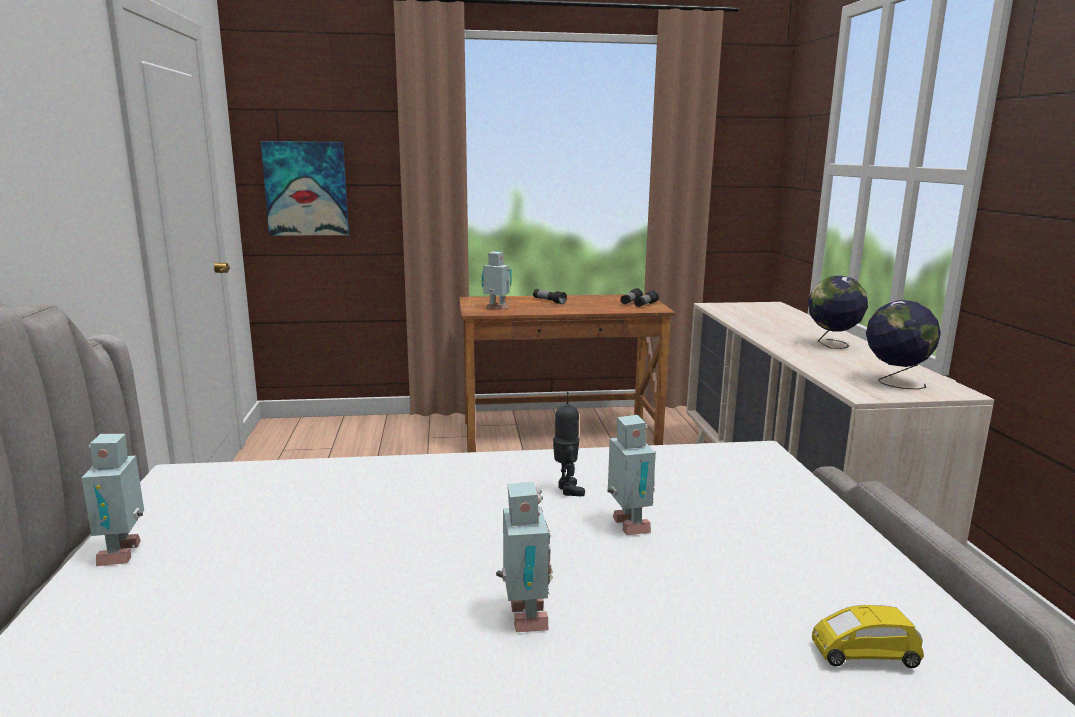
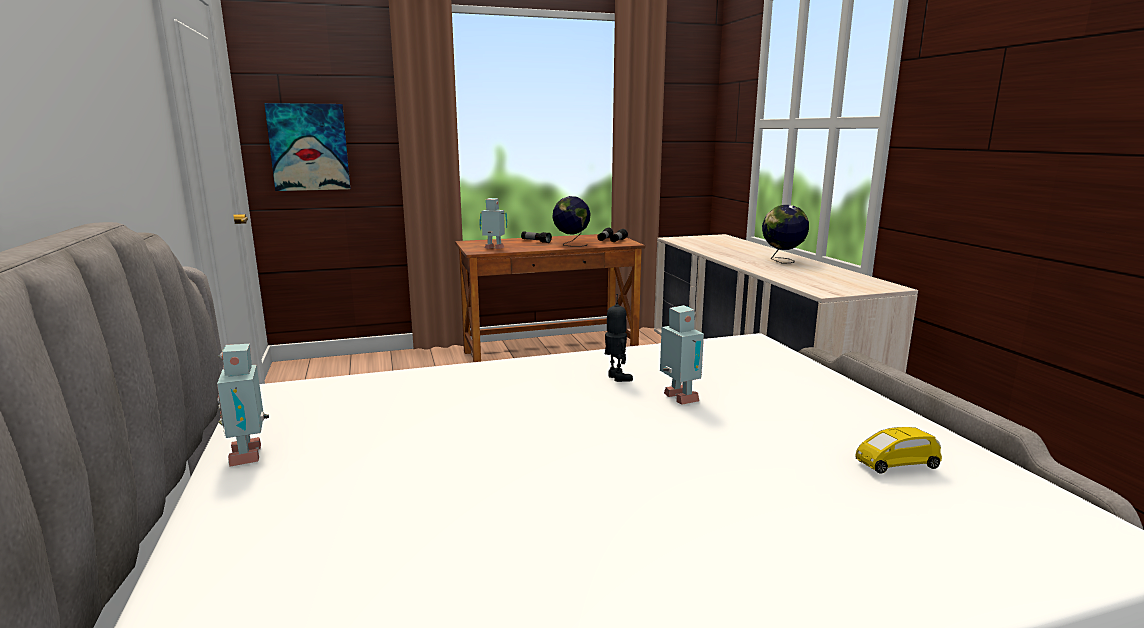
camera: 10 degrees left, 0 degrees up
(524, 619) = (631, 468): toy robot -> none
(894, 382) = (842, 283): globe -> globe (571, 244)

